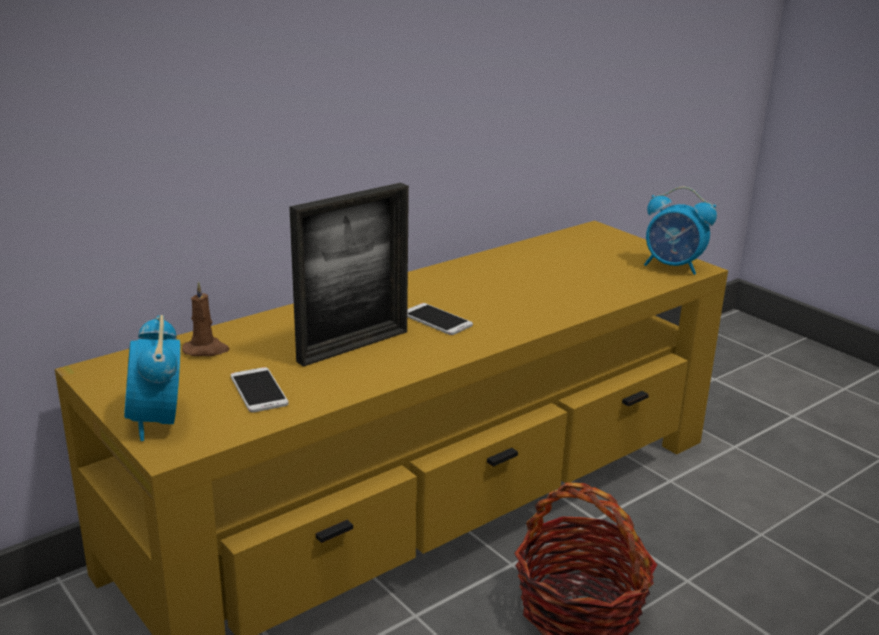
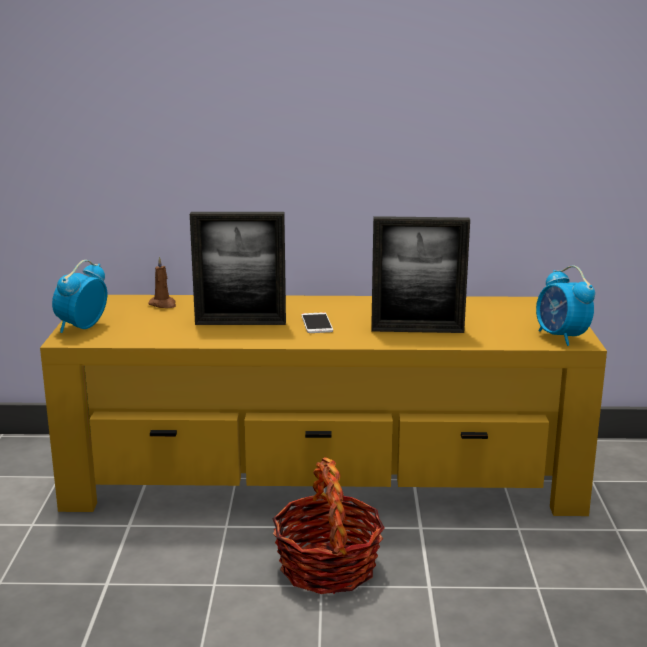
camera: 40 degrees right, 5 degrees down
(259, 390) = (151, 328): phone -> none
(546, 297) = (417, 330): none -> picture frame

